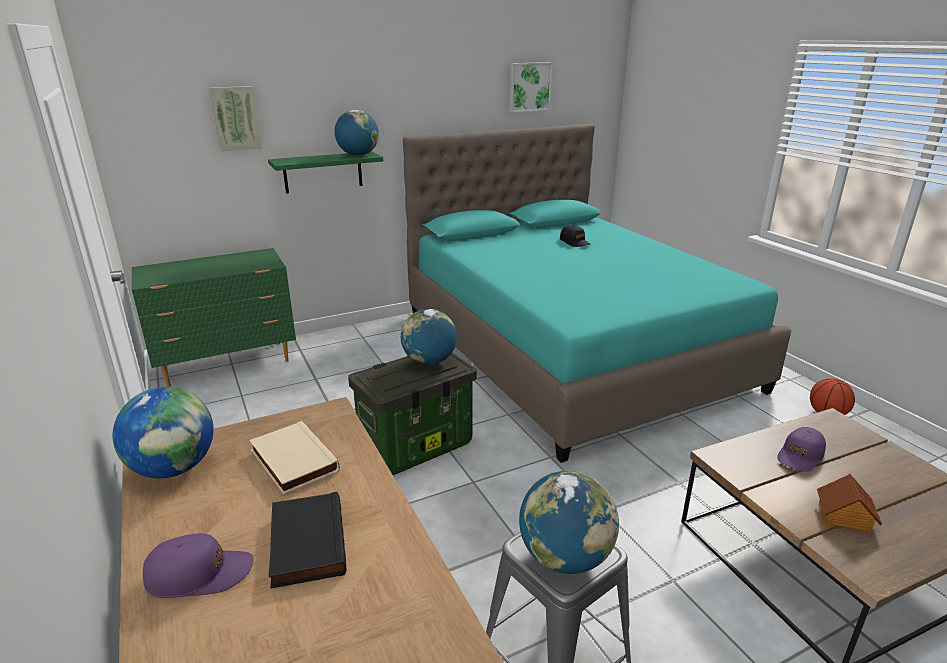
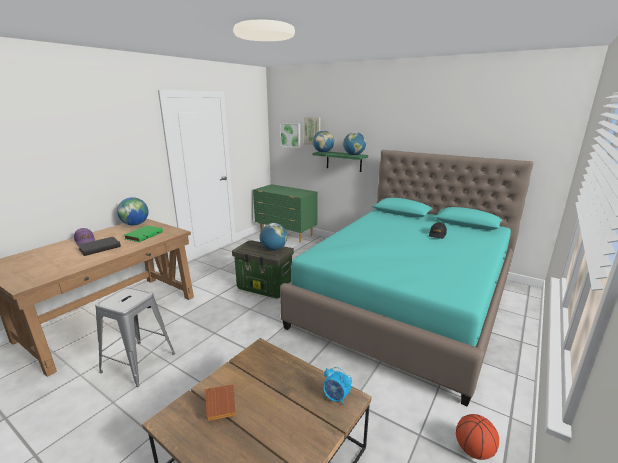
camera: 60 degrees right, 5 degrees down
(292, 461) = (143, 235): beige book -> green book
(529, 87) = (479, 128): picture -> picture (290, 135)
(565, 557) = (119, 299): globe -> globe (323, 152)
(800, 456) = (283, 382): purple cap -> none
(833, 428) = (336, 397): none -> alarm clock

